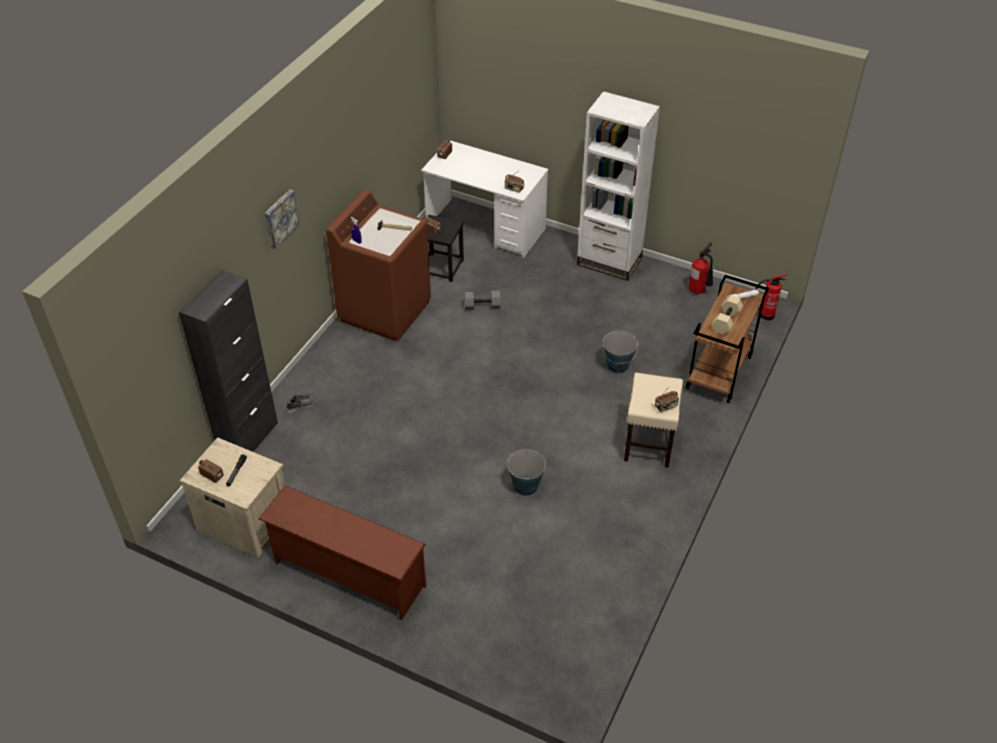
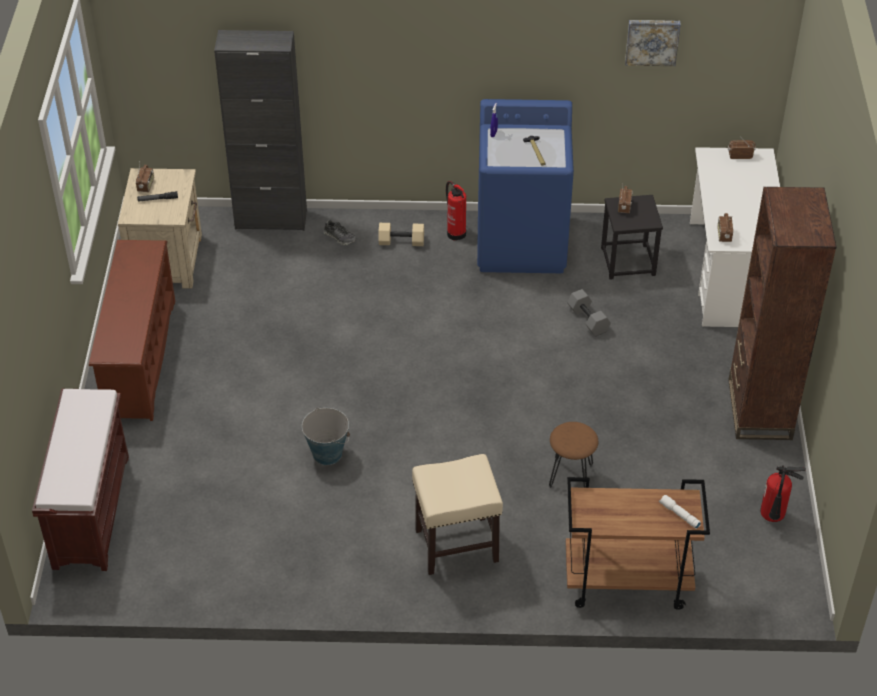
camera: 65 degrees right, 0 degrees up
(280, 218) = (408, 40): picture -> picture (652, 41)
(385, 310) = (522, 243): brown washing machine -> blue washing machine
(501, 657) = (91, 510): none -> brown bench
(609, 261) = (759, 409): white bookcase -> brown bookcase
(617, 365) = (571, 476): bucket -> brown stool
(666, 407) = (441, 498): radio -> none
(726, 321) = (621, 510): beige dumbbell -> beige dumbbell (401, 242)
(765, 315) = (777, 604): fire extinguisher -> fire extinguisher (455, 232)

